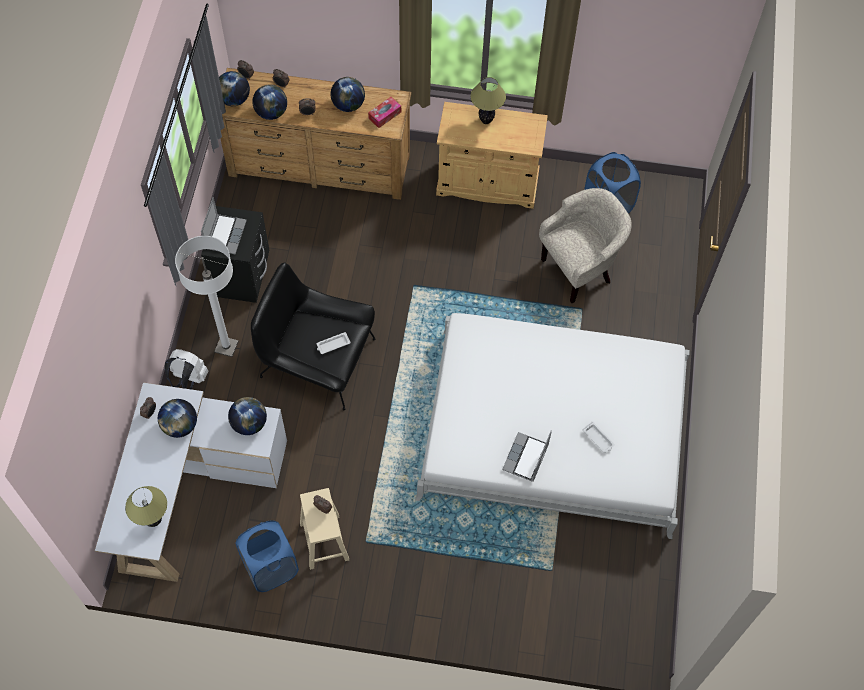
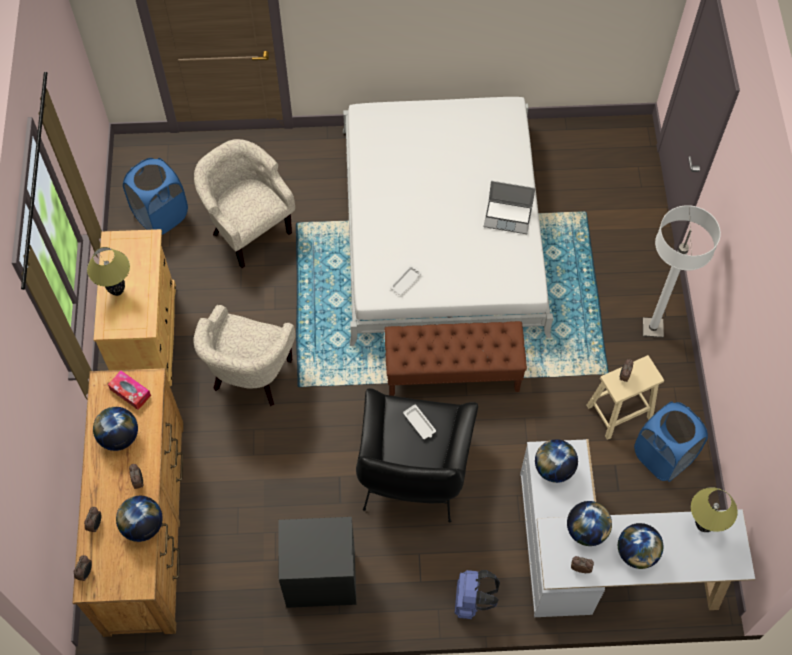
camera: 100 degrees left, 0 degrees up
(188, 379) = (472, 601): white backpack -> blue backpack
(225, 234) = (318, 554): laptop -> none
(226, 347) = (420, 569): white floor lamp -> white floor lamp (652, 328)
(234, 99) = (127, 578): globe -> globe (636, 553)
(398, 408) = (453, 372): none -> brown bench
(430, 251) = (250, 378): none -> beige armchair
(598, 439) = (471, 159): white tray -> white tray (406, 281)

